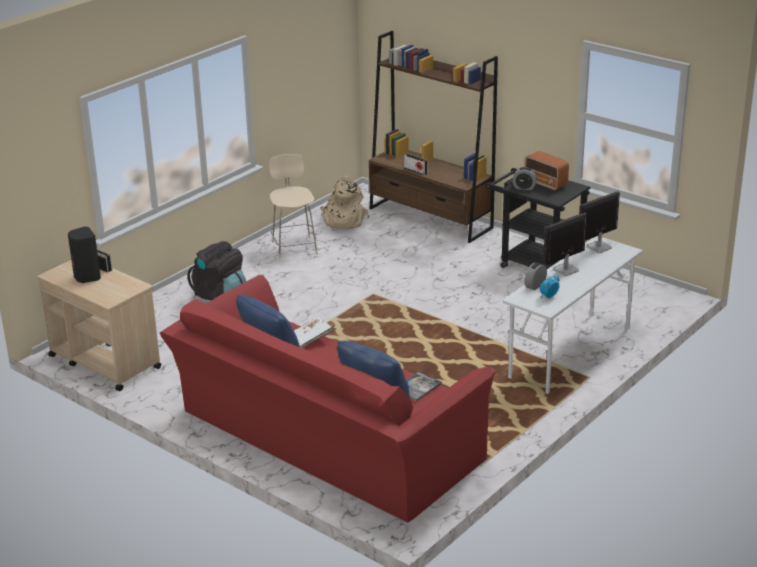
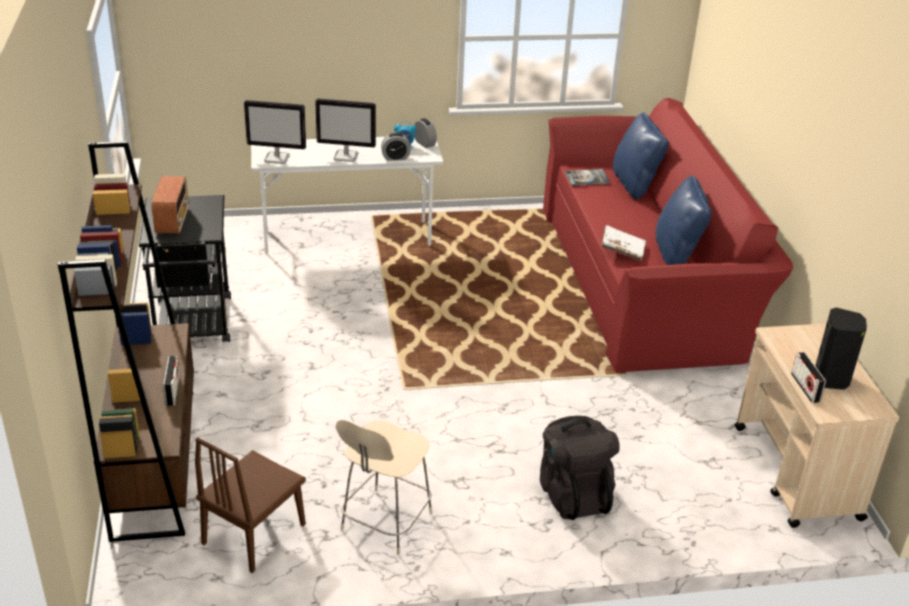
camera: 140 degrees left, 5 degrees up
(343, 221) = (254, 533): beige backpack -> brown chair
(524, 187) = (202, 228): alarm clock -> alarm clock (424, 143)

